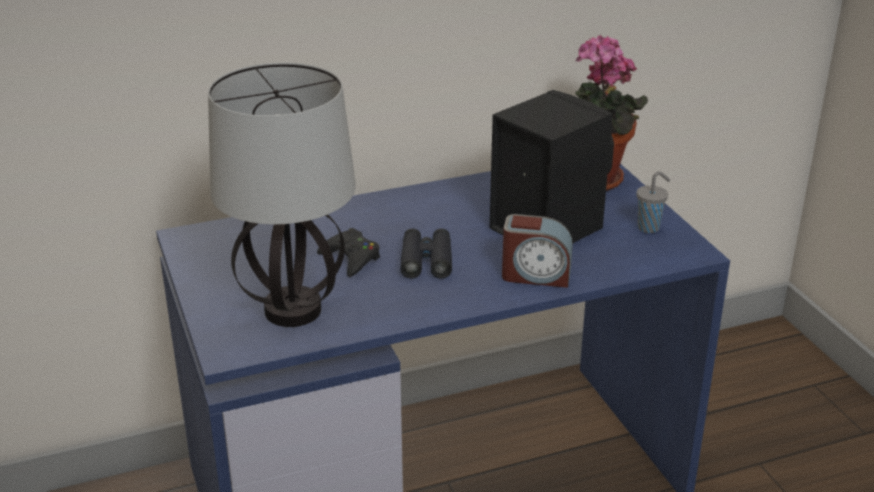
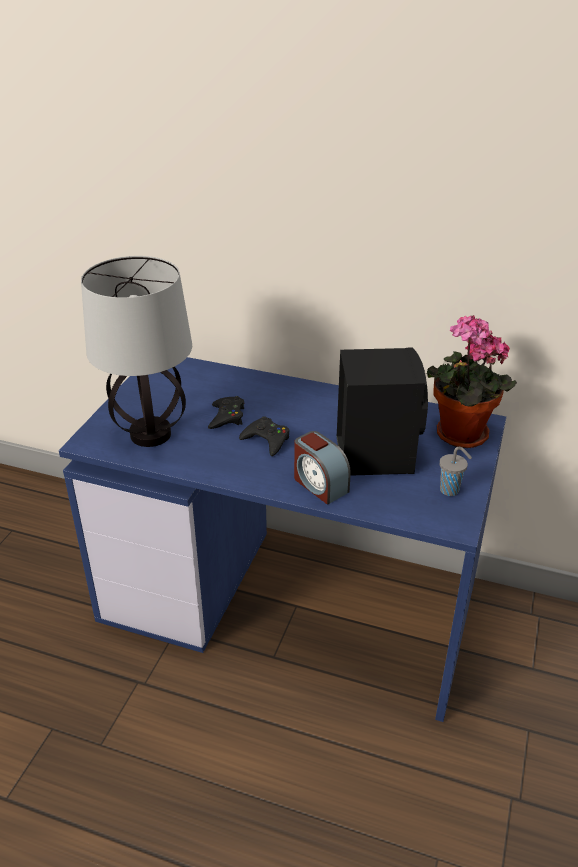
camera: 40 degrees right, 5 degrees up
(426, 260) = (267, 440): black binoculars -> black game controller

